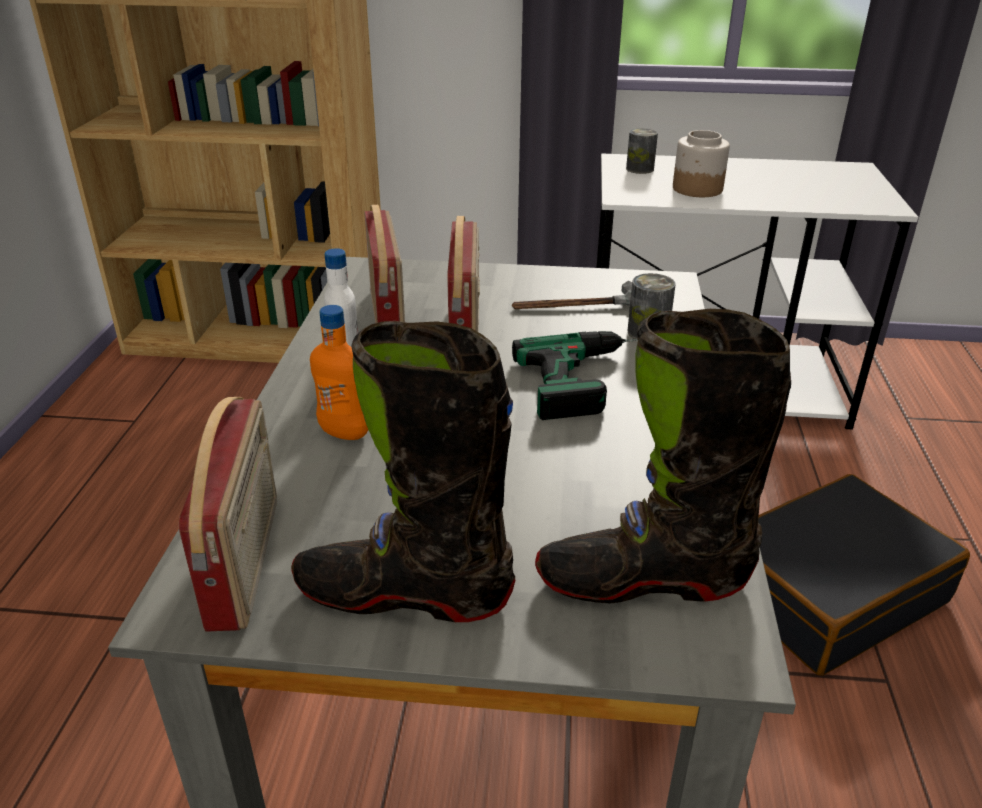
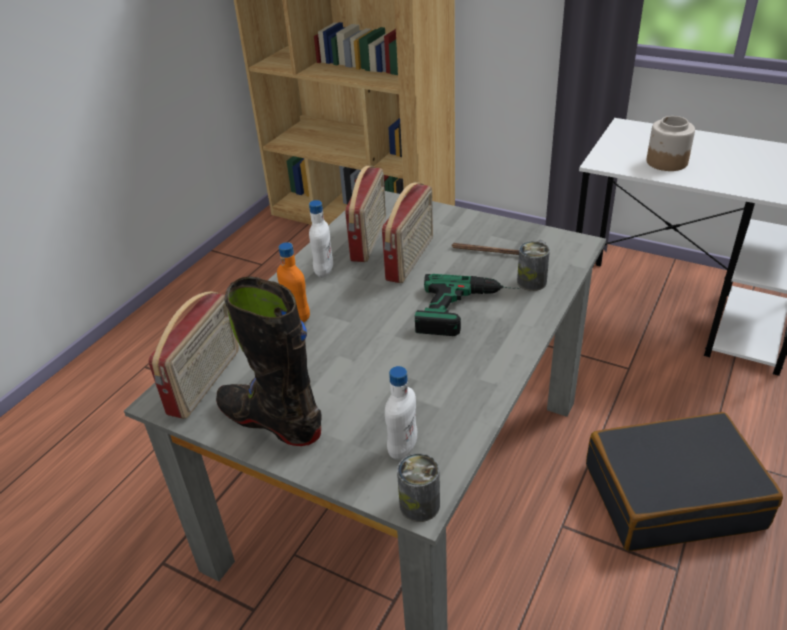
camera: 25 degrees right, 5 degrees up
(640, 169) = (634, 137): can -> can (419, 505)
(643, 580) = (402, 448): black boot -> white bottle

